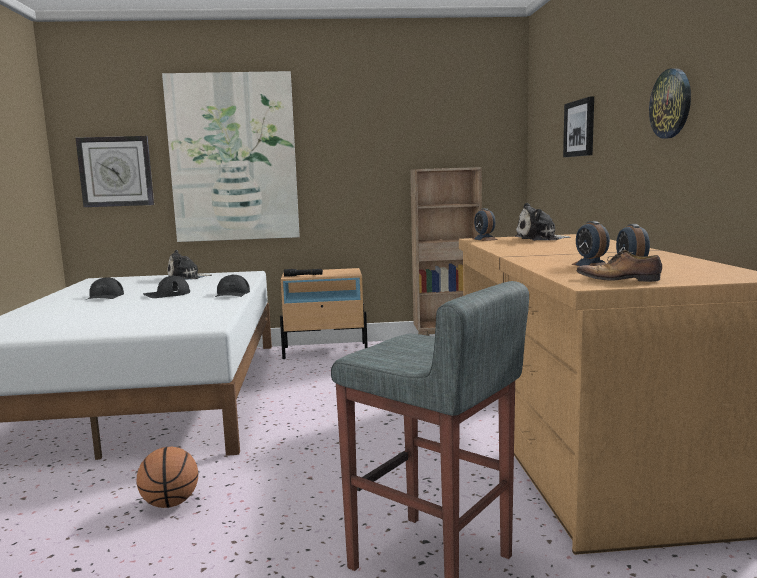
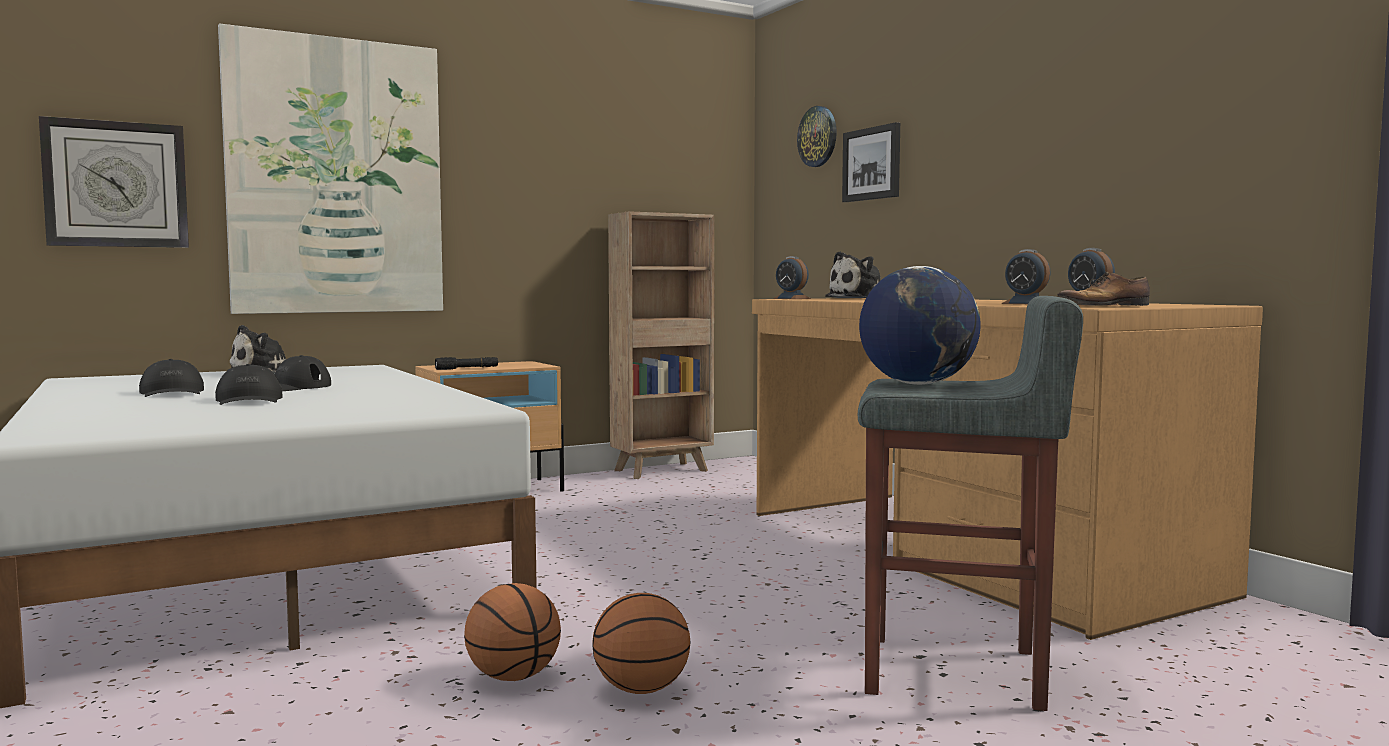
camera: 25 degrees left, 5 degrees down
(223, 530) = (641, 689): none -> basketball
(232, 294) = (413, 384): black cap -> black cap (249, 400)
(405, 346) = (918, 384): none -> globe
(671, 103) = (1043, 128): wall clock -> wall clock (818, 136)

